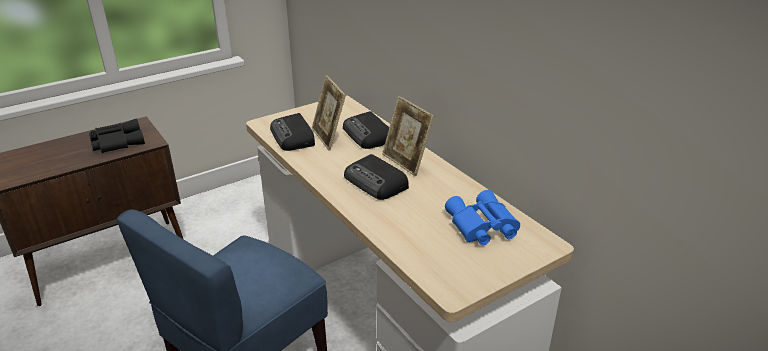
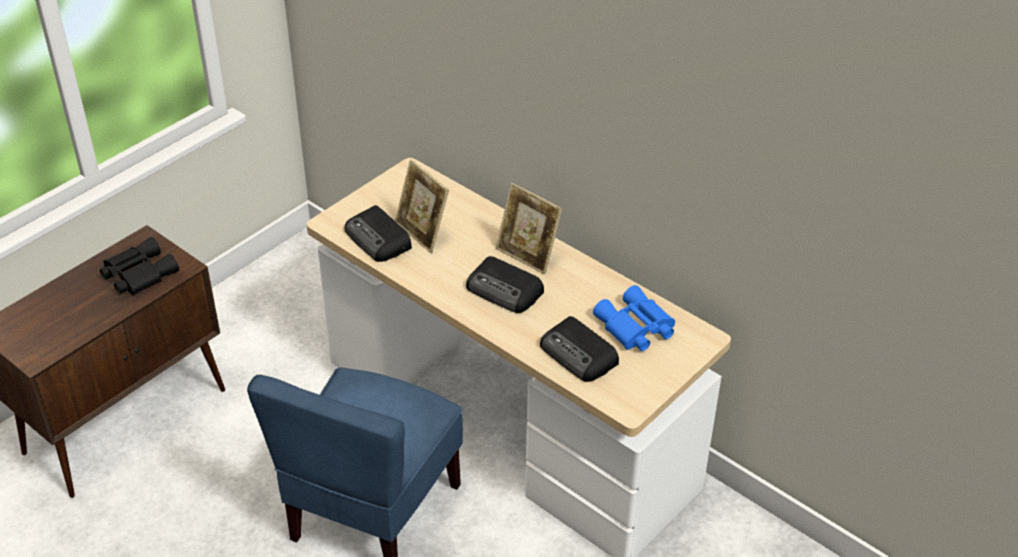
camera: 15 degrees left, 10 degrees up
(368, 135) = (467, 222): radio -> radio (579, 355)

